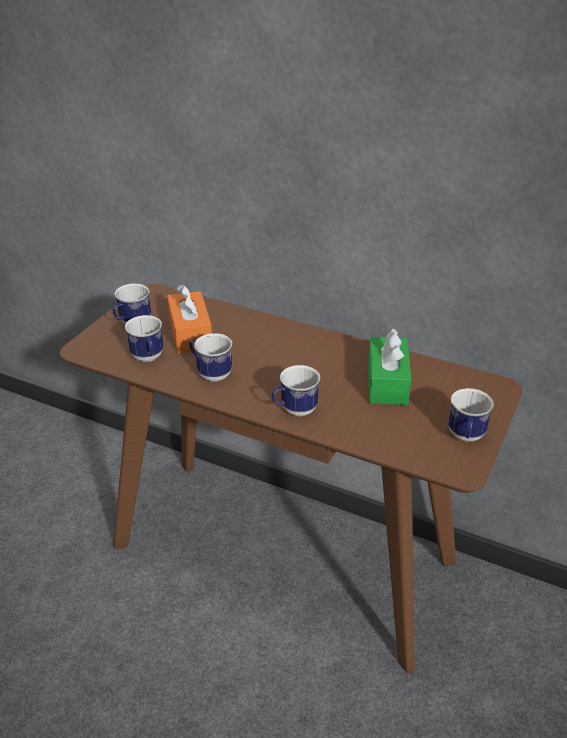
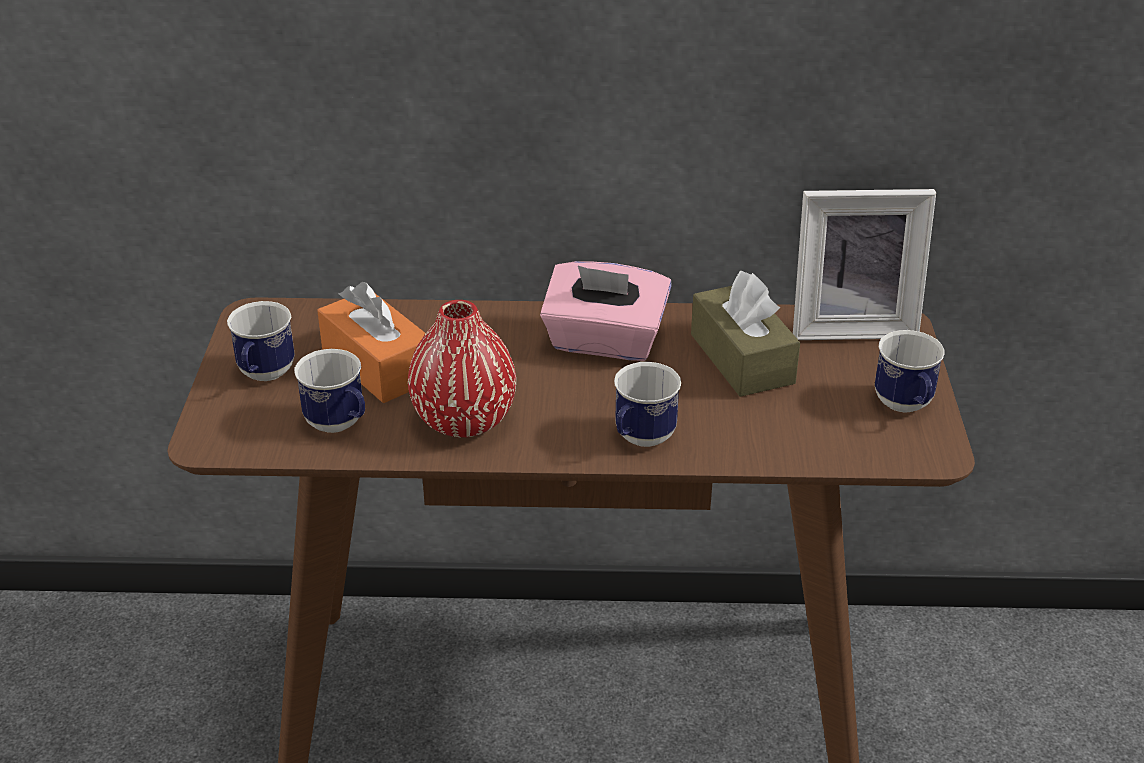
camera: 25 degrees left, 0 degrees up
(210, 373) = (464, 420): mug -> red vase
(316, 352) = (604, 342): none -> pink tissue box
(387, 382) = (742, 359): green tissue box -> brown tissue box
(468, 380) = (851, 324): none -> picture frame

